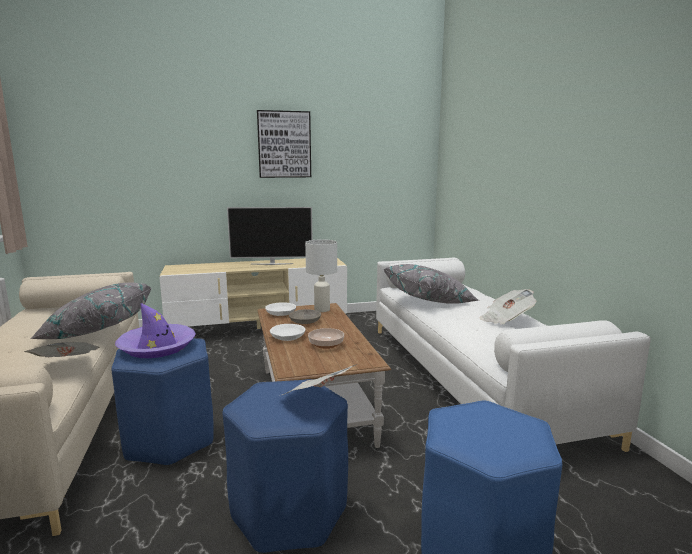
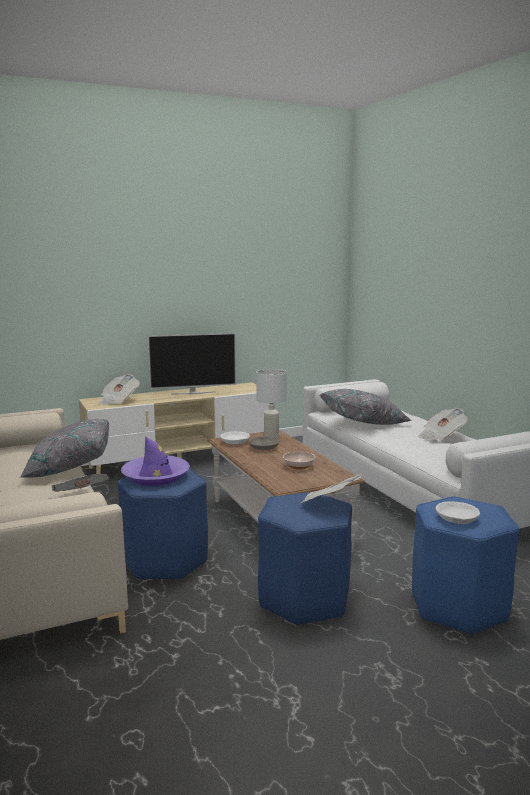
camera: 10 degrees left, 0 degrees up
(197, 268) = (118, 401): none -> newspaper
(284, 144) = (200, 268): picture -> none
(287, 337) = (259, 462): white bowl -> white bowl (457, 519)

